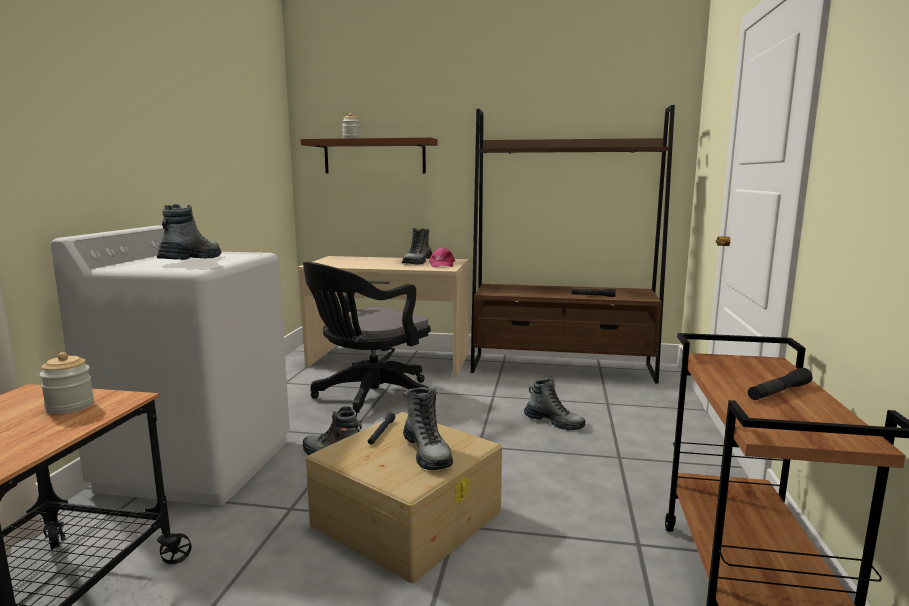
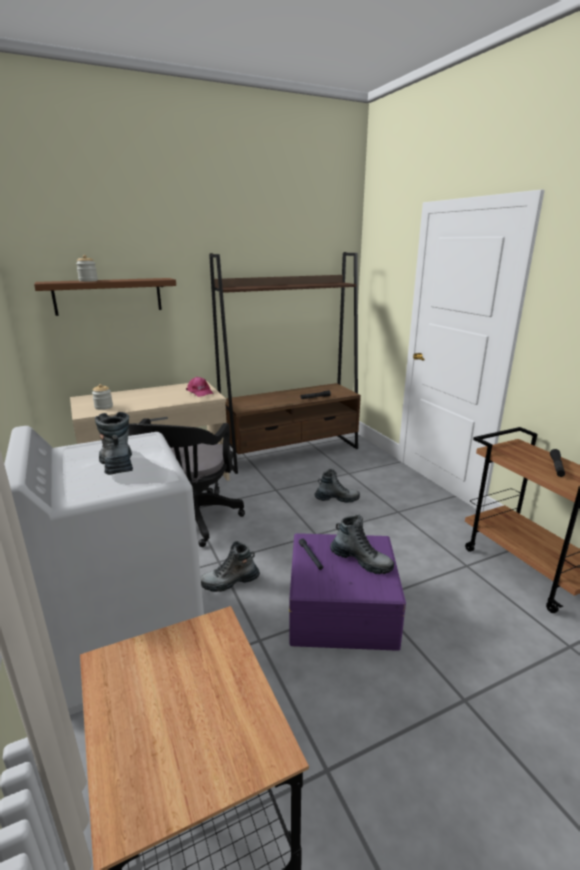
camera: 35 degrees left, 10 degrees up
(70, 406) = (188, 655): jar -> jar (103, 407)
(408, 517) = (342, 607): beige storage box -> purple storage box
(418, 262) = (174, 392): boot -> none

